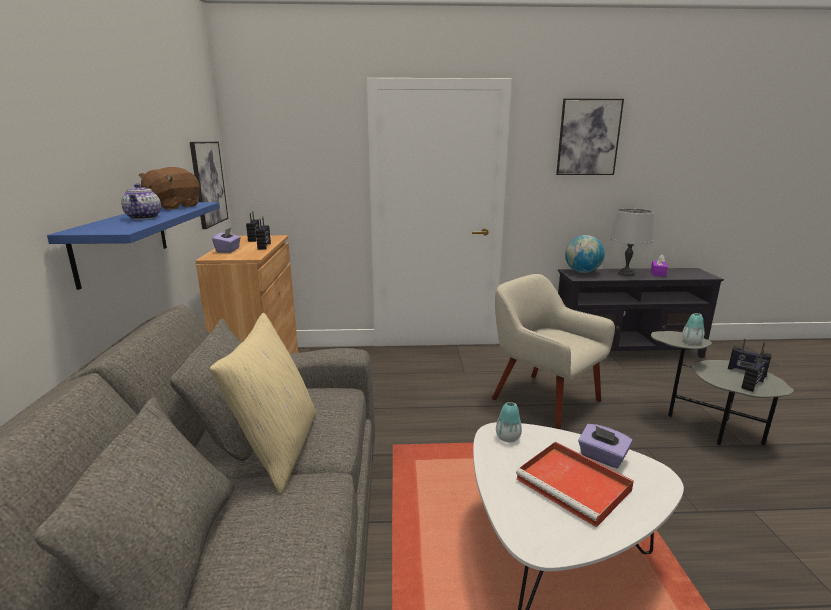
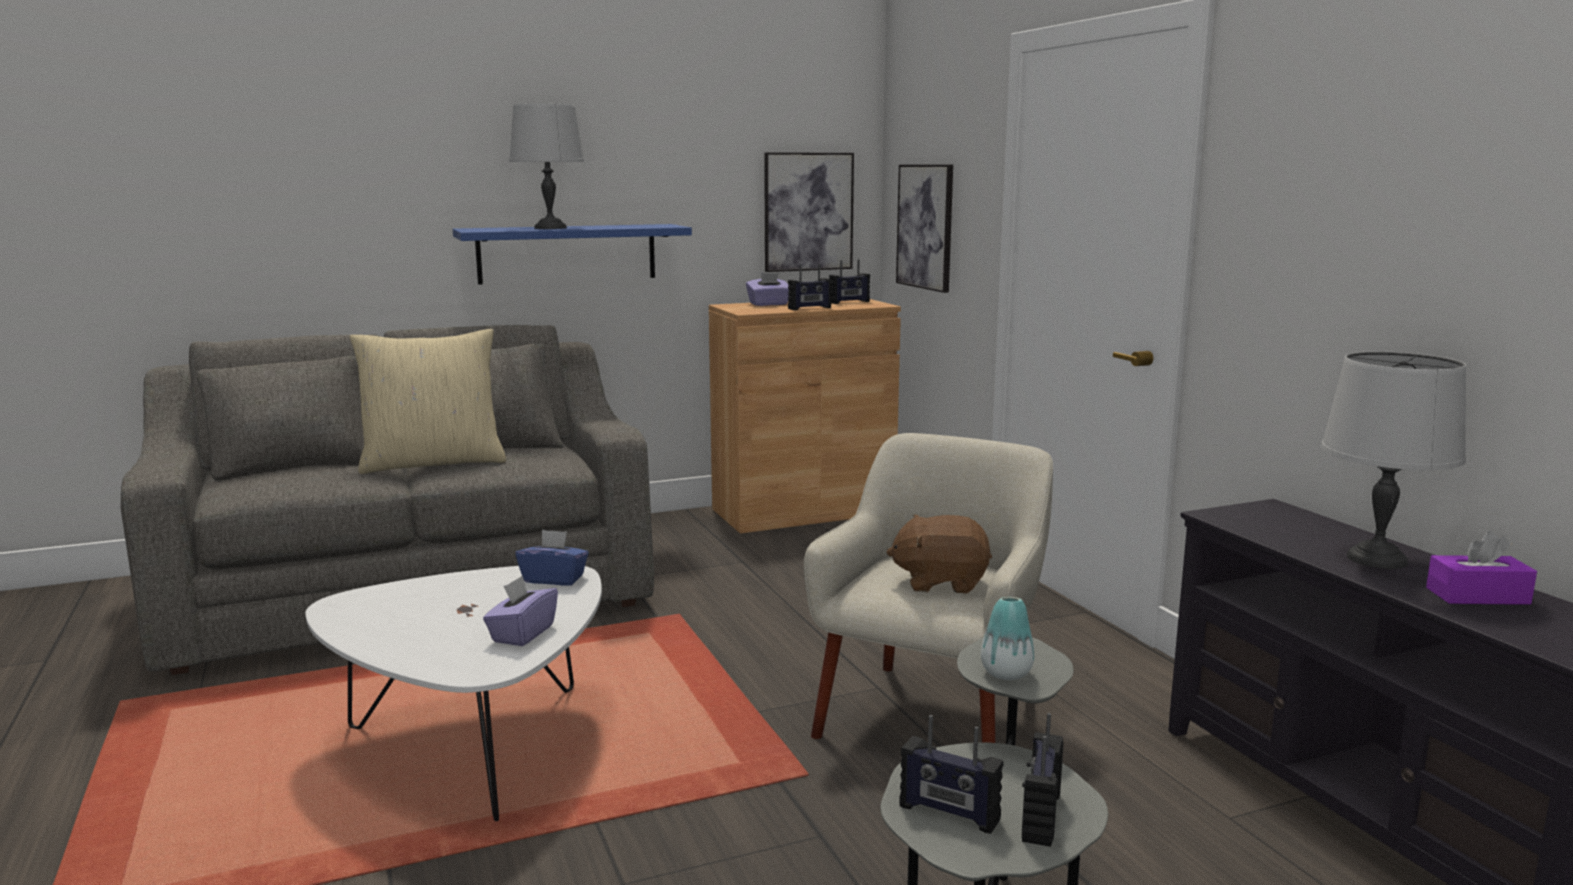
camera: 70 degrees right, 5 degrees down
(144, 217) = (550, 228): teapot -> grey table lamp
(172, 207) = (630, 226): brown plush toy -> brown plush toy (940, 582)
(508, 438) = (554, 579): vase -> blue tissue box
(575, 485) = (449, 619): red tray -> none
(582, 272) = (1291, 518): globe -> none
(588, 137) = (1368, 132): picture -> picture (925, 226)

